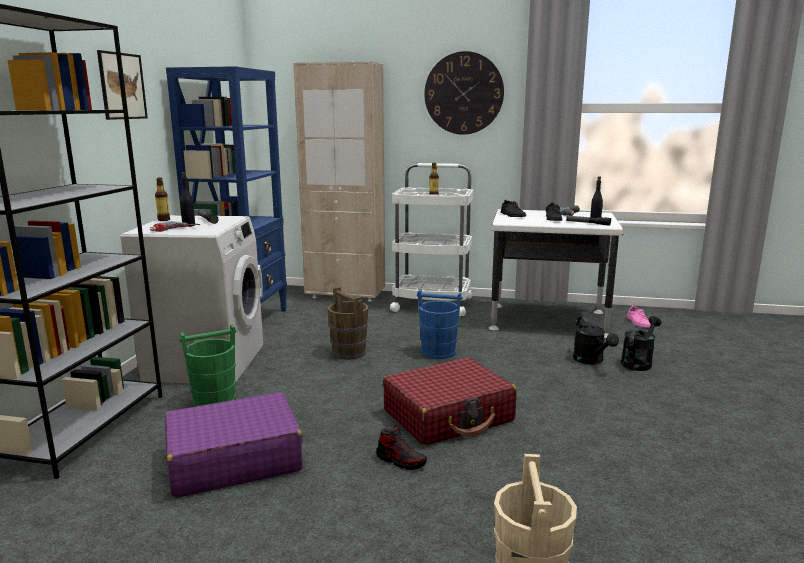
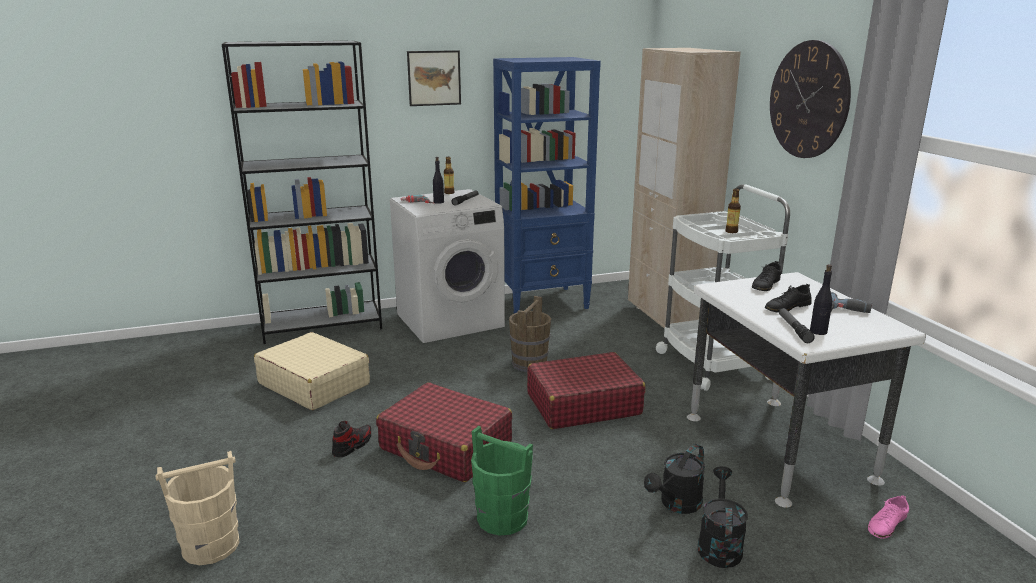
camera: 60 degrees right, 5 degrees up
(214, 400) = (390, 346): green bucket -> green bucket (502, 518)
(233, 460) = (314, 383): purple suitcase -> beige suitcase
(401, 461) = (352, 445): shoe -> shoe turned 150 degrees counterclockwise
(438, 352) = (583, 404): blue bucket -> red suitcase
(638, 362) = (718, 544): black watering can -> black watering can turned 90 degrees counterclockwise

